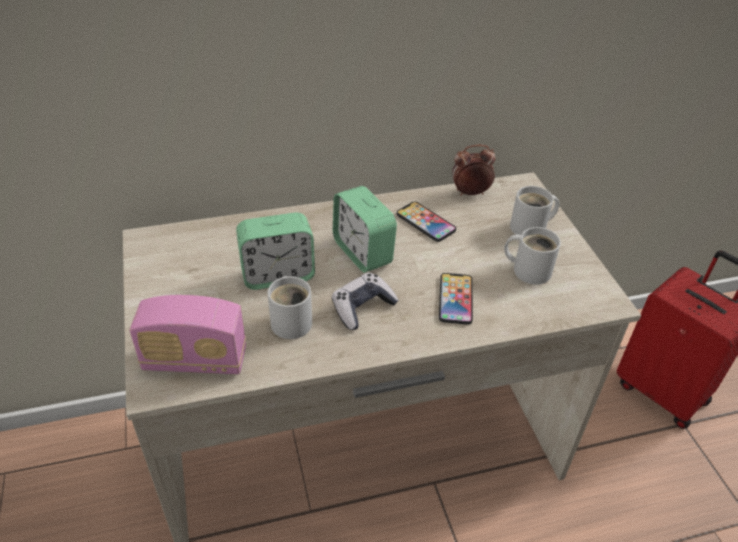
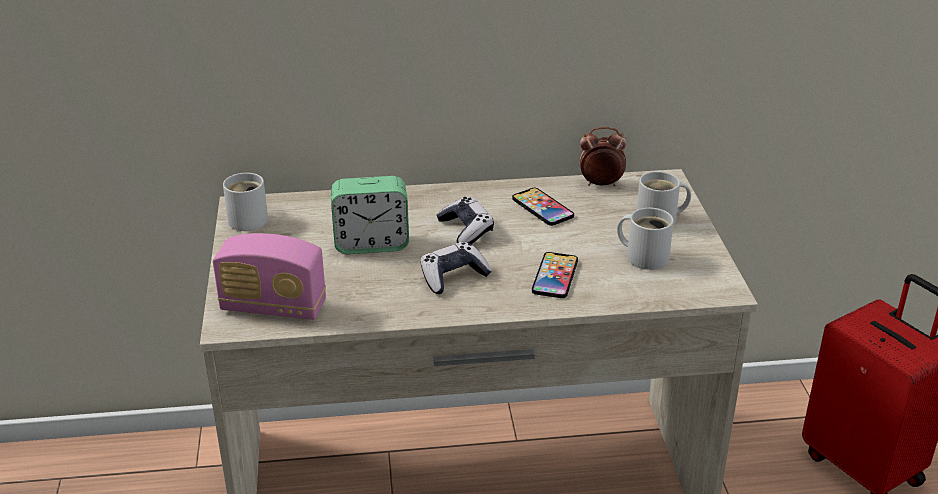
camera: 10 degrees right, 10 degrees down
(292, 320) = (377, 282): white mug -> white mug (250, 218)
(362, 252) = (466, 230): alarm clock -> game controller

